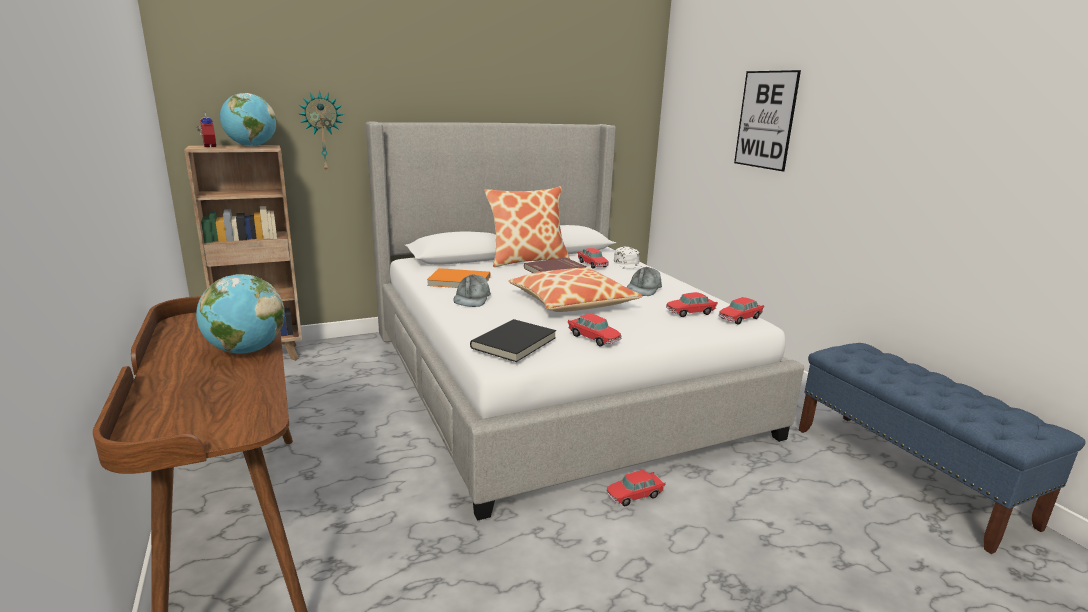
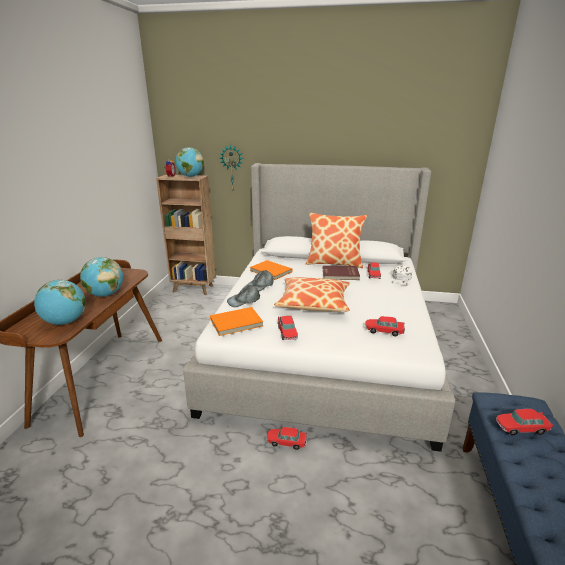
camera: 35 degrees right, 5 degrees up
(235, 403) = (65, 322): none -> globe
(515, 343) = (236, 323): black book -> orange book
(643, 288) = (380, 303): grey cap -> grey cap (244, 300)
(739, 318) = (416, 346): toy car -> toy car (521, 428)
(765, 120) = (532, 179): picture -> none

